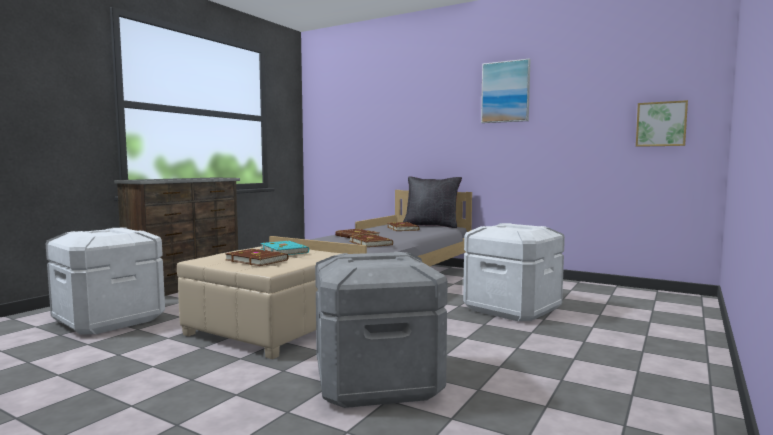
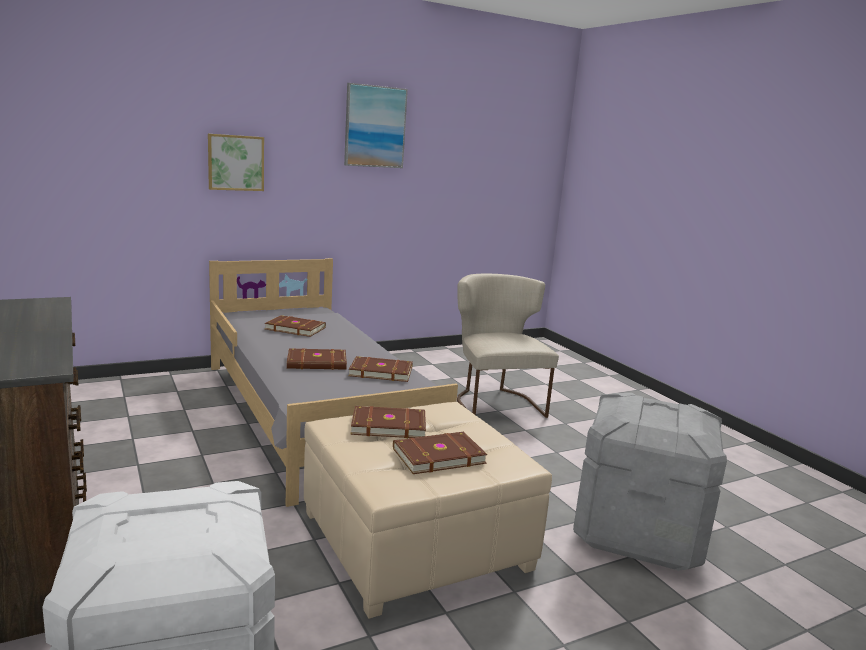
camera: 60 degrees left, 10 degrees up
(285, 251) = (388, 425): turquoise book -> brown book
(431, 225) = (297, 313): black pillow -> none
(512, 309) = (495, 402): white storage box -> beige chair
(661, 124) = (518, 182): picture -> picture (235, 162)

